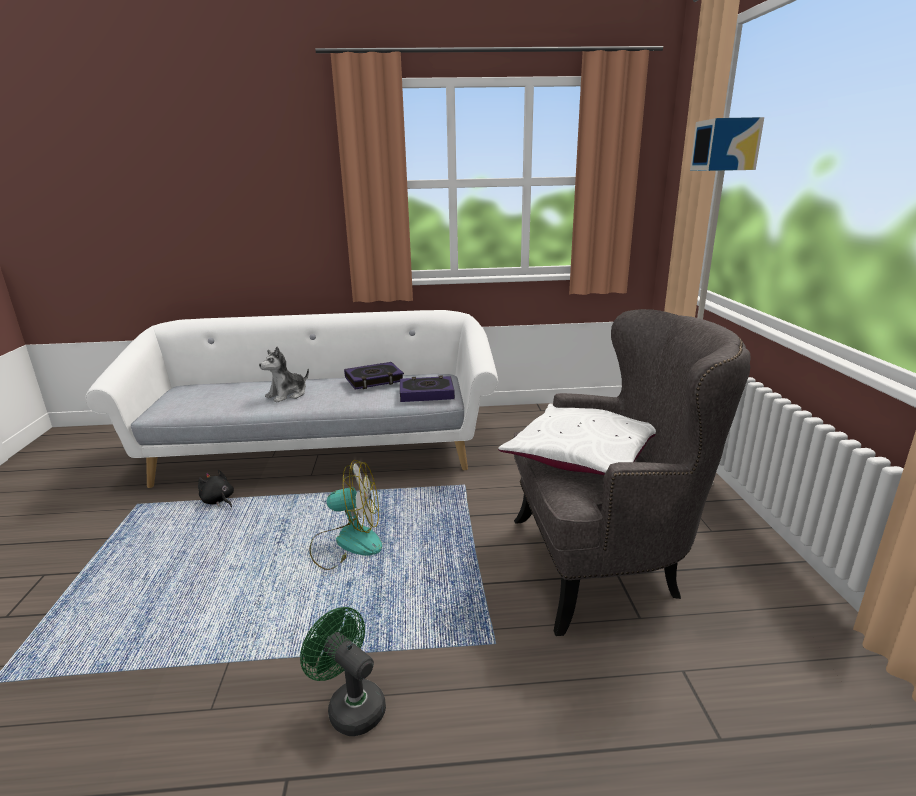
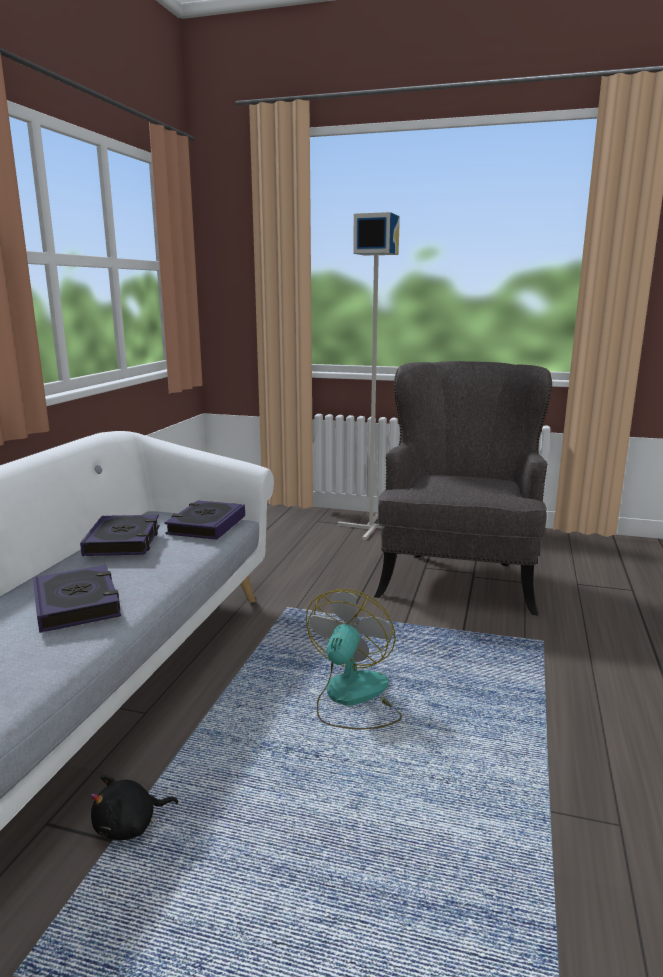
camera: 70 degrees left, 5 degrees down
(287, 395) = (77, 604): plush toy -> book
(350, 705) = (612, 724): green fan -> none
(583, 455) = (458, 484): white pillow -> none

